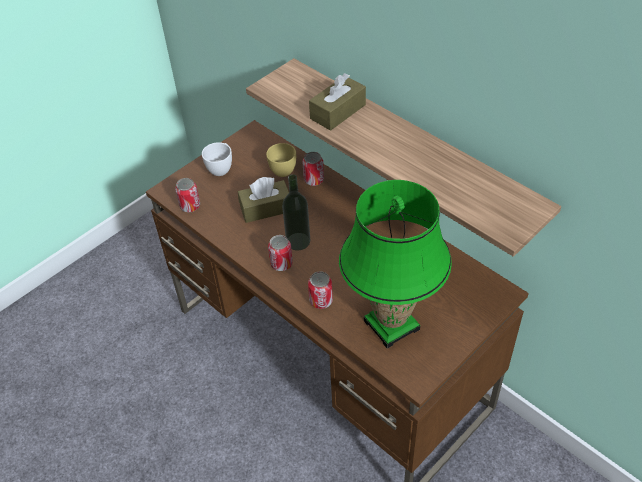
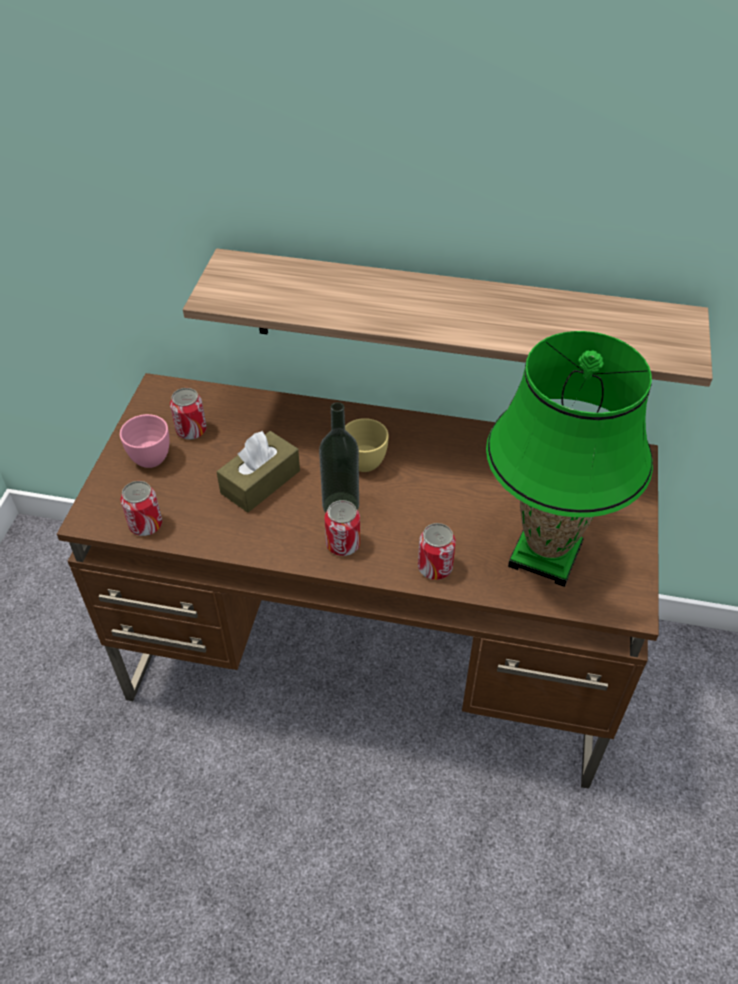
camera: 35 degrees left, 0 degrees up
(221, 168) = (150, 454): white cup -> pink cup
(282, 169) = (240, 421): yellow cup -> yellow cup (360, 459)
(314, 180) = (295, 418): can -> can (191, 430)
(338, 112) = (344, 295): brown tissue box -> none

